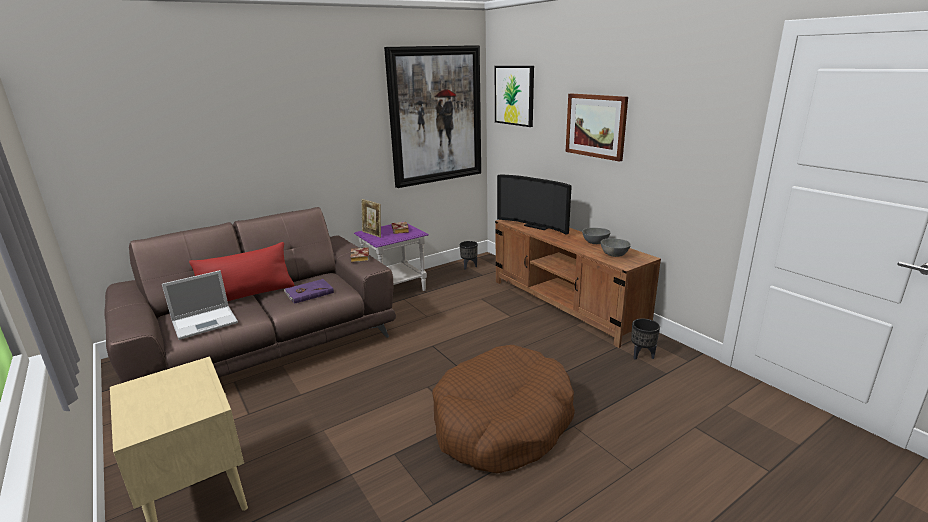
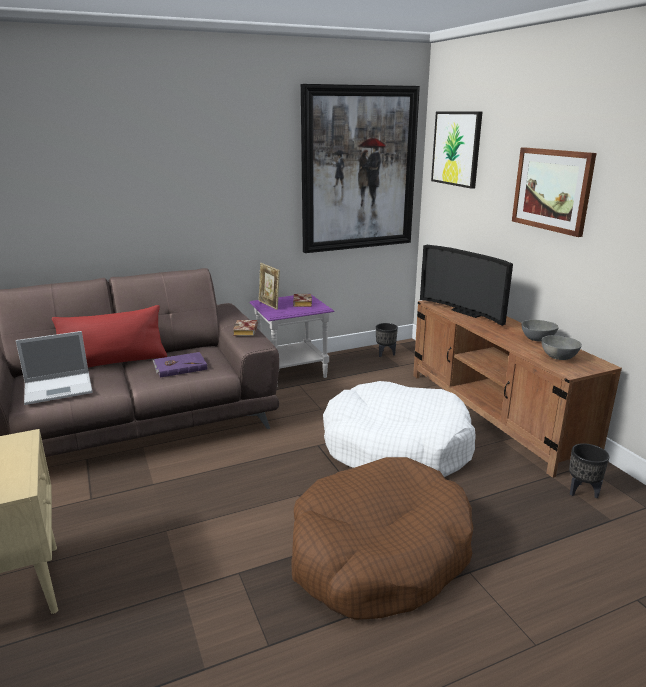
camera: 10 degrees right, 0 degrees up
(495, 339) = (396, 446): none -> white dog bed

